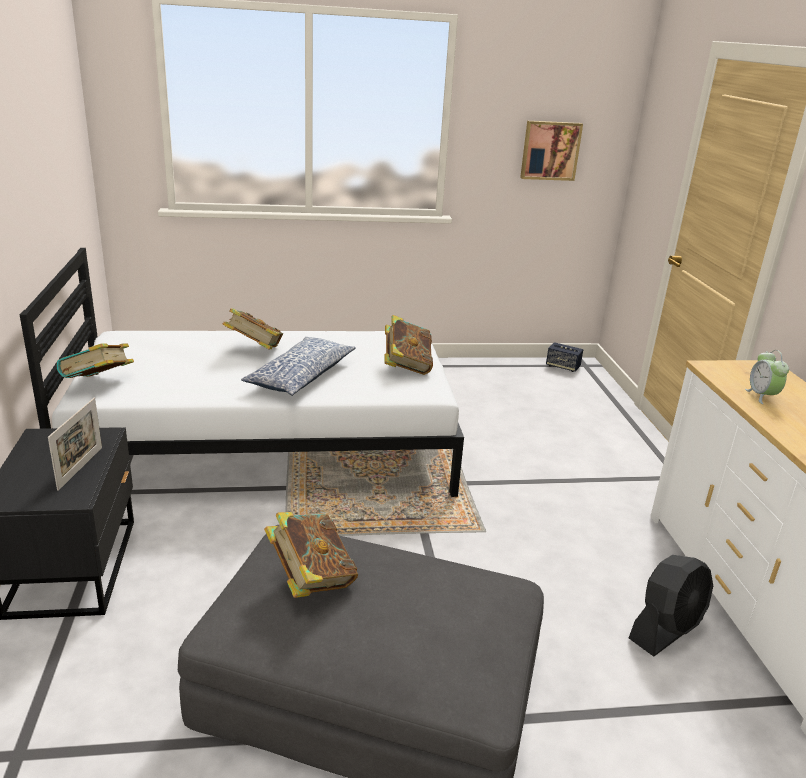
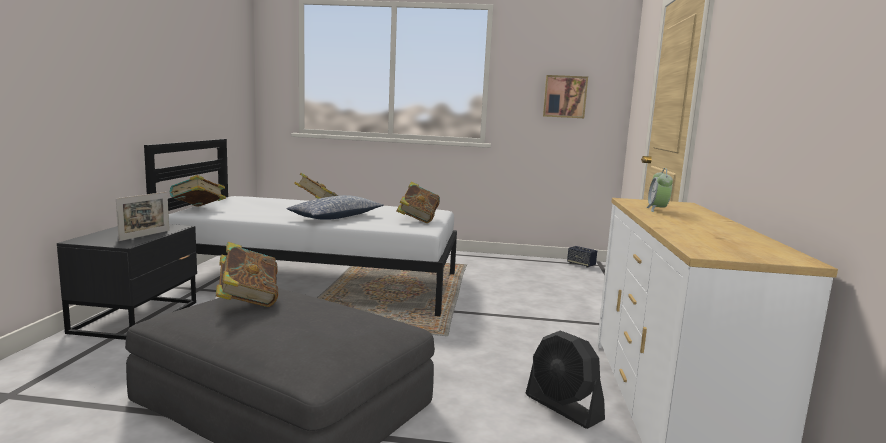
camera: 15 degrees right, 15 degrees down
(666, 630) = (563, 408): black fan -> black fan turned 75 degrees clockwise

